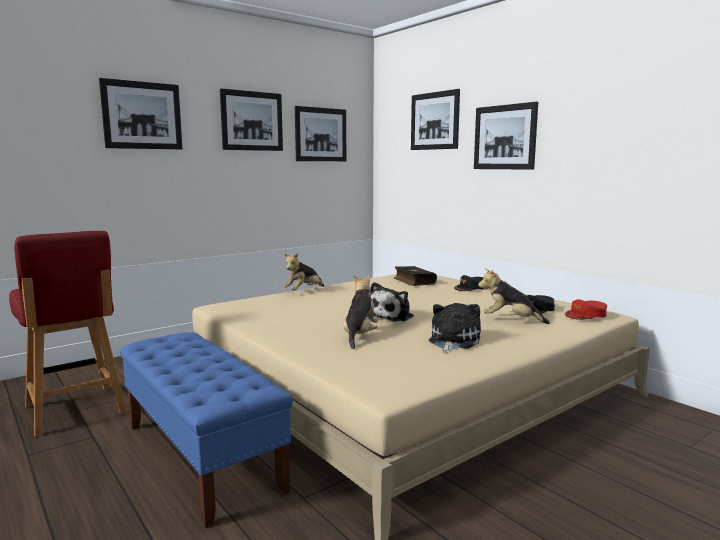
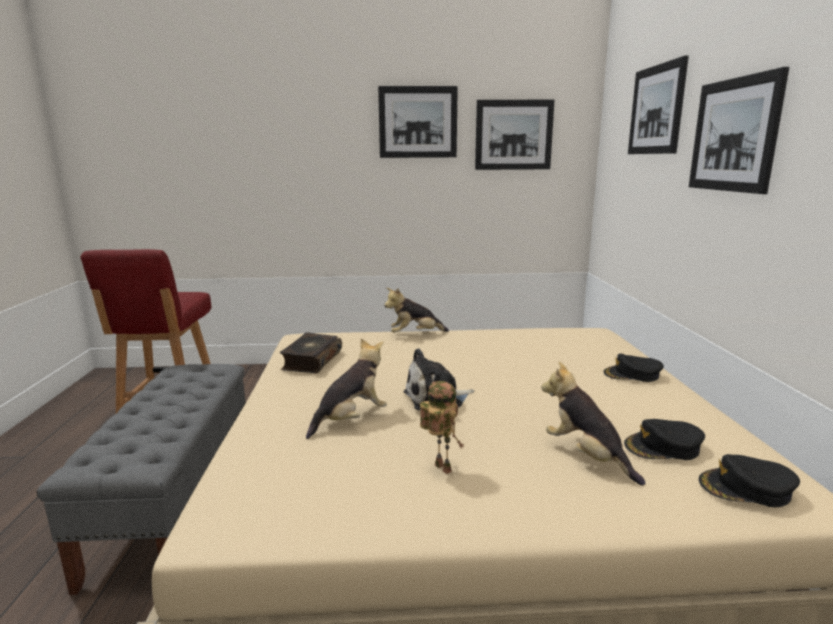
camera: 35 degrees right, 5 degrees up
(142, 115) = (291, 123): picture -> none
(202, 456) = (177, 503): blue bench -> grey bench
(413, 281) = (568, 345): book -> book (311, 361)
(452, 341) = (440, 468): plush toy -> toy robot
(586, 315) = (746, 488): red cap -> black cap

